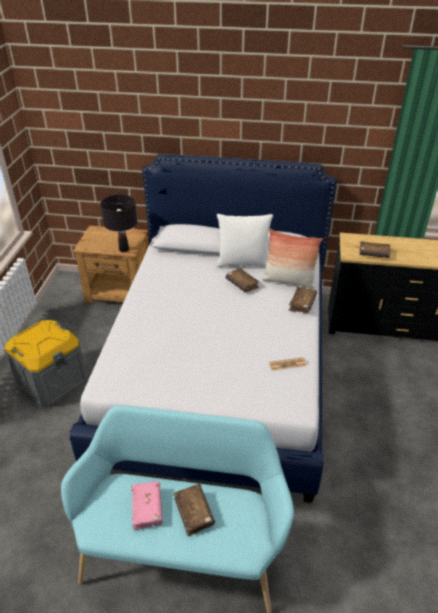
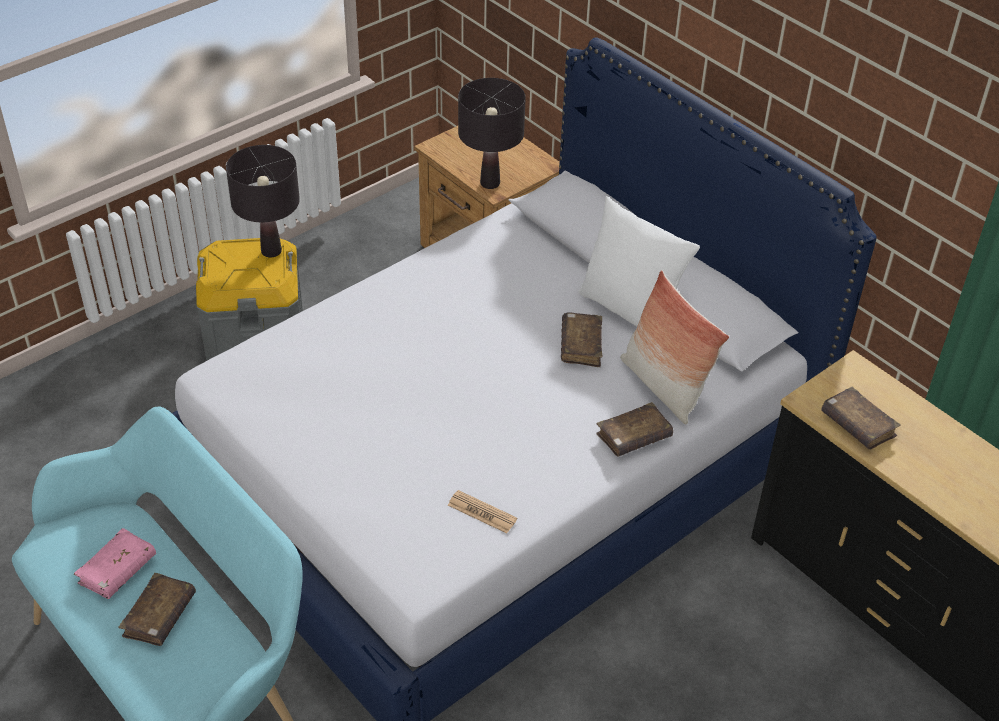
camera: 40 degrees right, 5 degrees up
(47, 326) = (271, 251): none -> black table lamp

